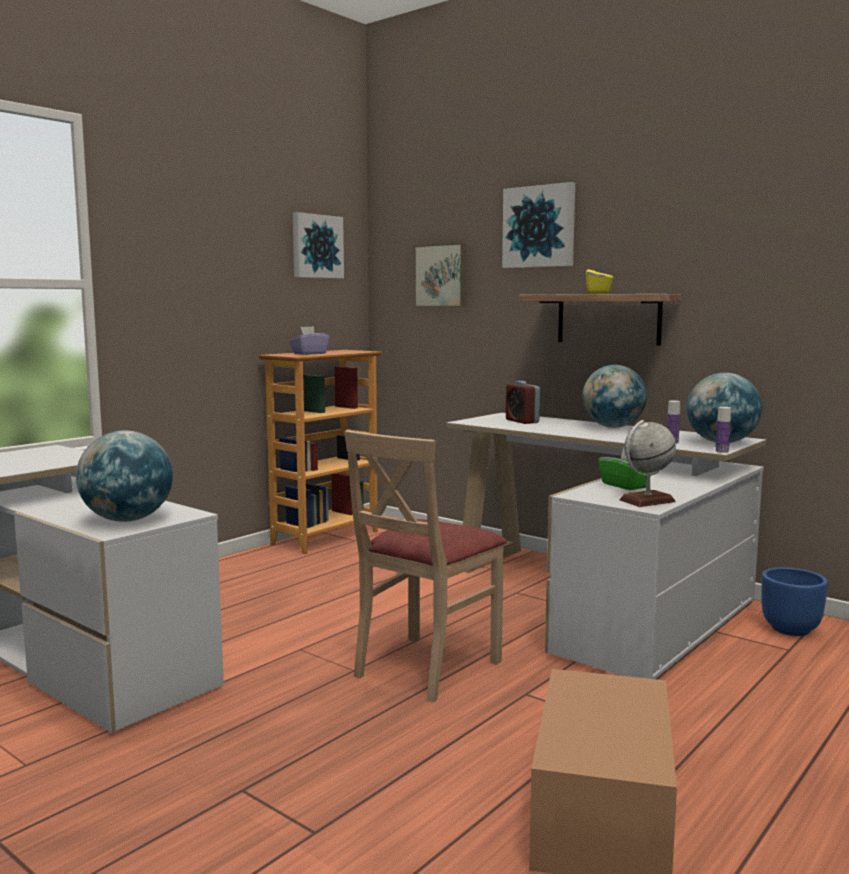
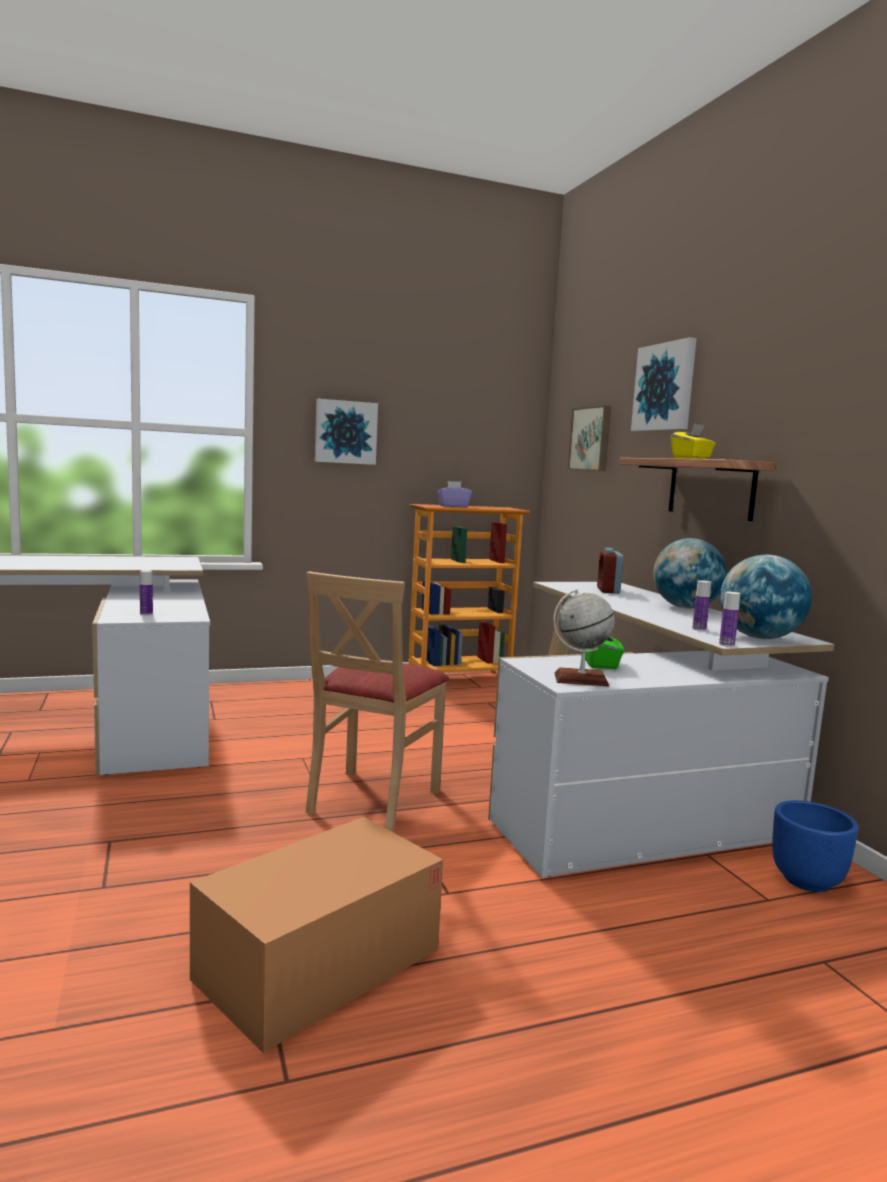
camera: 30 degrees right, 0 degrees up
(127, 520) = (146, 614): globe -> bottle
(316, 246) = (484, 408): picture -> picture (345, 432)
(425, 667) = (372, 800): beige chair -> beige chair turned 45 degrees counterclockwise

